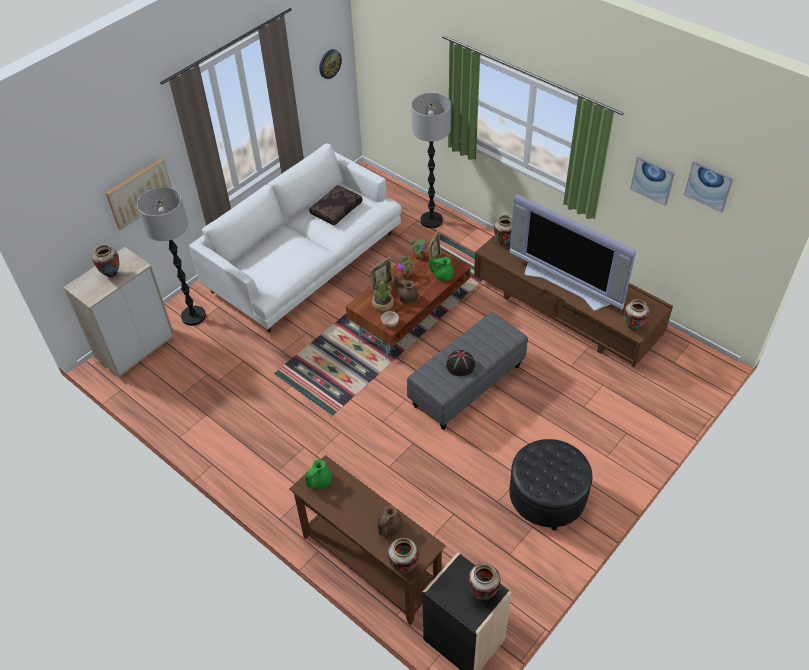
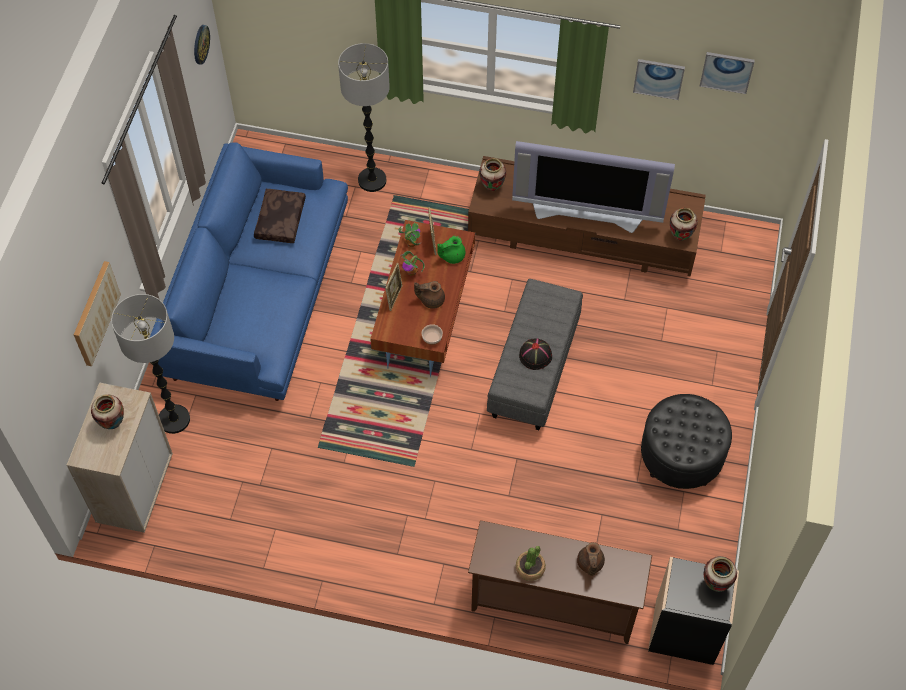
camera: 30 degrees left, 10 degrees up
(303, 263) = (258, 296): white sofa -> blue sofa
(318, 481) = (492, 550): green teapot -> none
(383, 304) = (410, 319): potted plant -> potted plant (530, 568)
(404, 567) = (628, 595): vase -> none

